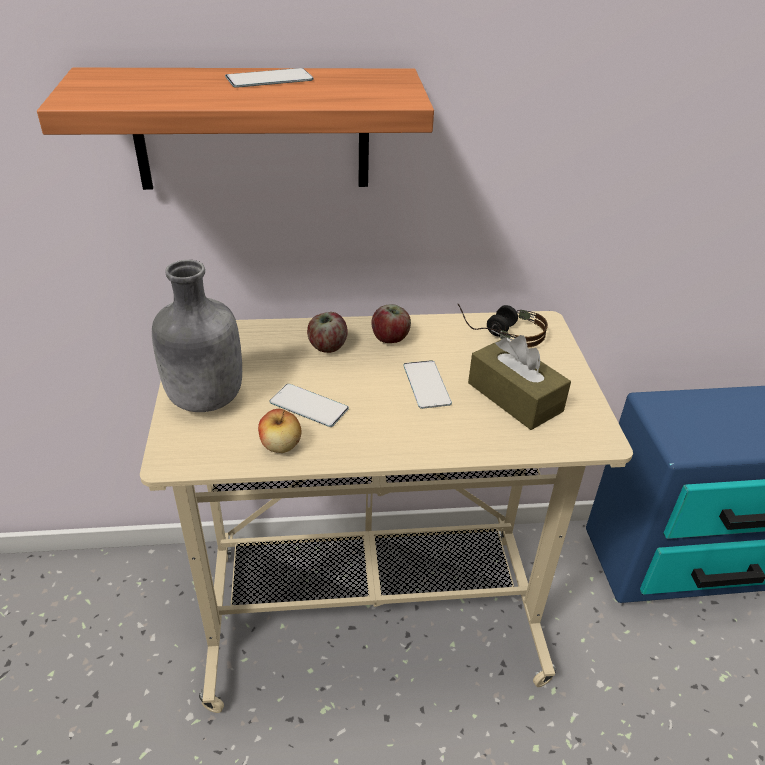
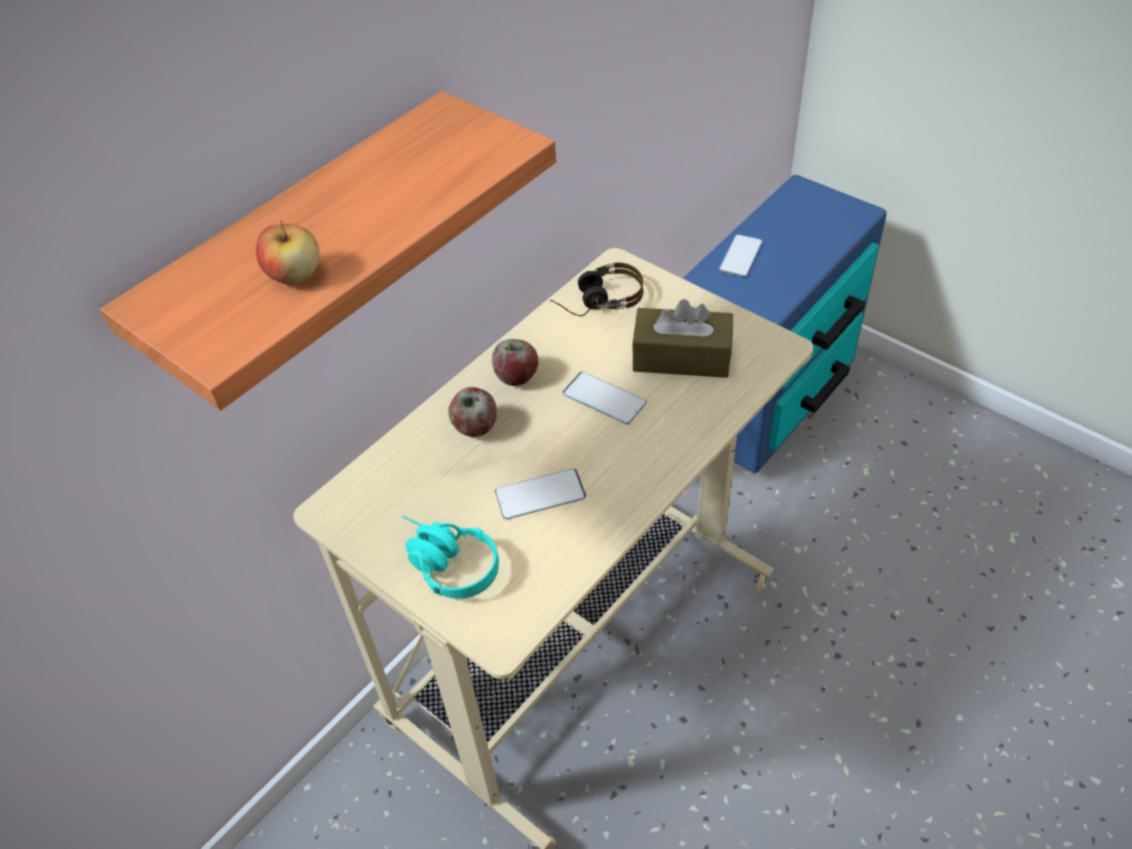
camera: 40 degrees left, 10 degrees up
(204, 400) = (444, 564): grey bottle -> turquoise headphones
(269, 79) = (346, 192): phone -> phone (740, 256)
(281, 445) = (569, 547): apple -> apple (295, 275)

